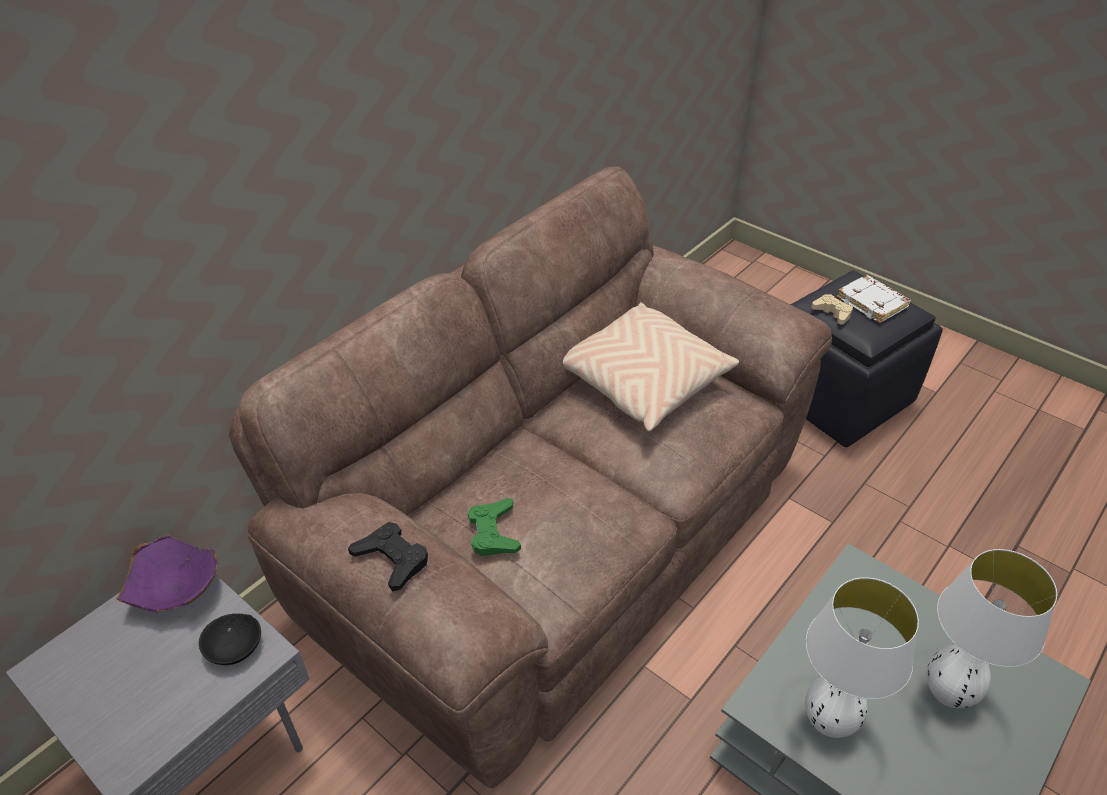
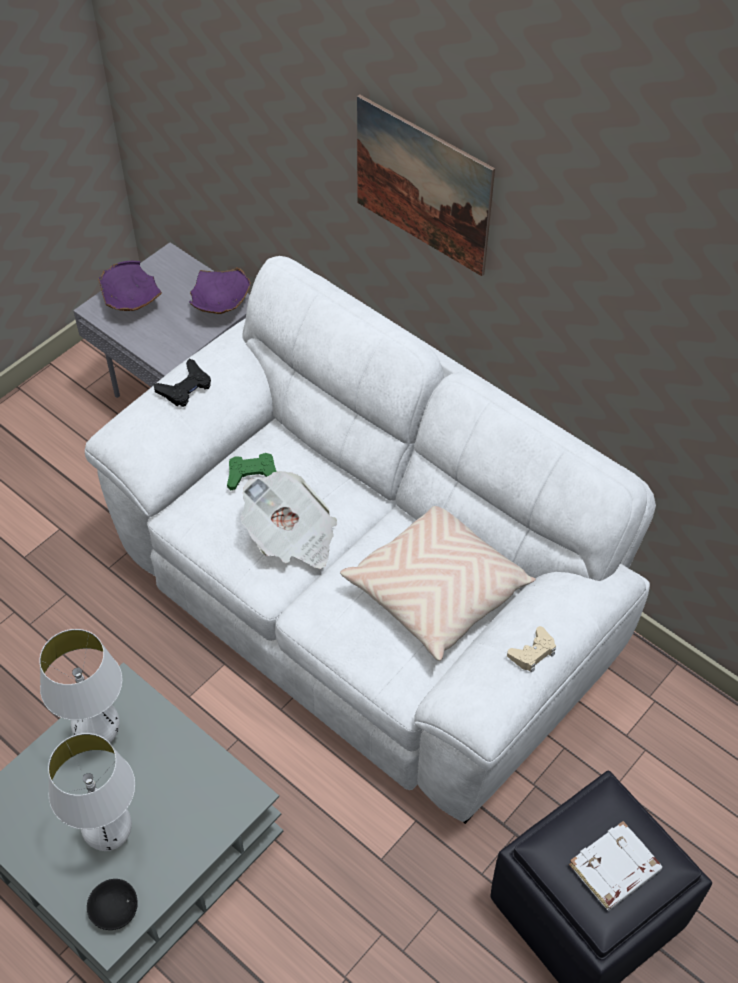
camera: 90 degrees right, 10 degrees up
(128, 714) = (130, 303): none -> purple bowl
(233, 649) = (170, 342): black bowl -> black bowl (113, 909)
(324, 125) = (423, 185): none -> picture
(555, 535) = (368, 600): brown sofa -> white sofa
(578, 498) = (291, 536): none -> newspaper
(832, 313) = (588, 815): beige game controller -> beige game controller (532, 653)

